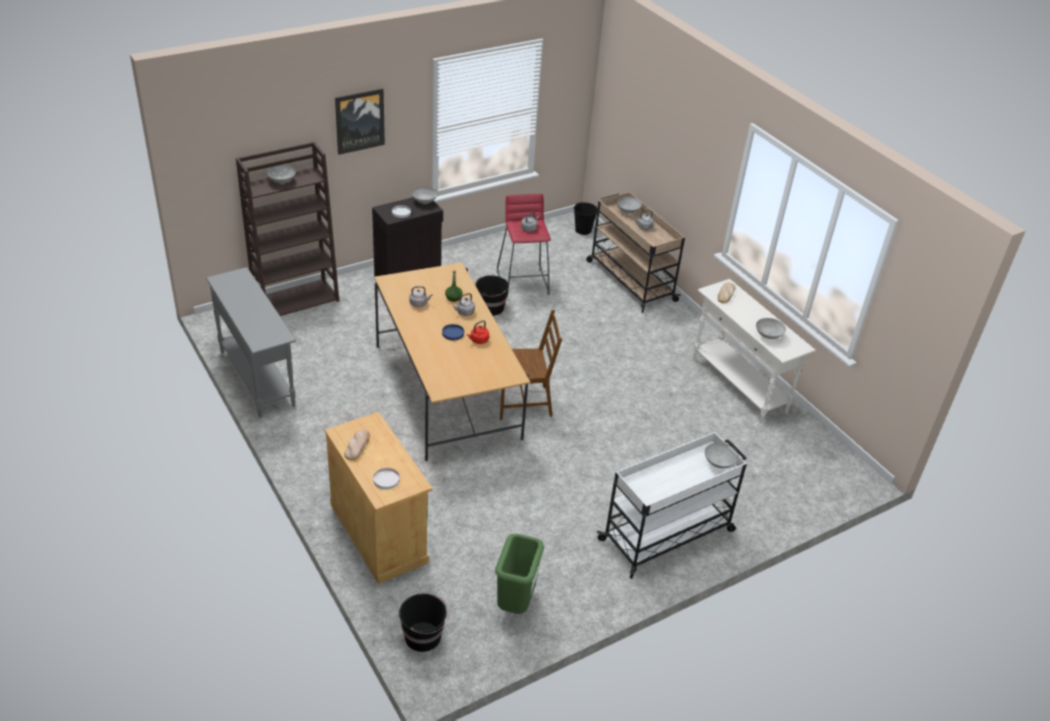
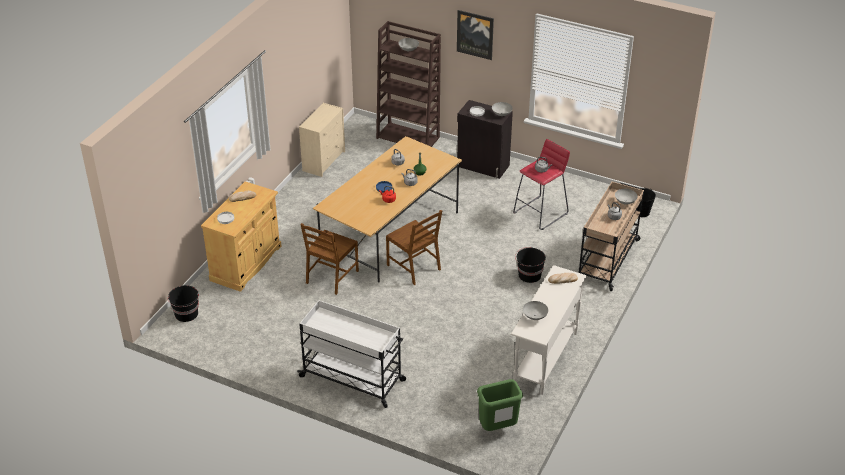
camera: 60 degrees right, 0 degrees up
(257, 378) = (324, 161): grey console table -> beige dresser
(478, 471) = (331, 277): none -> brown chair
(490, 308) = (494, 212): black bucket -> black bucket (529, 275)
(516, 603) = (239, 338): green trash can -> green trash can (497, 428)
(719, 463) = (378, 344): grey bowl -> none

